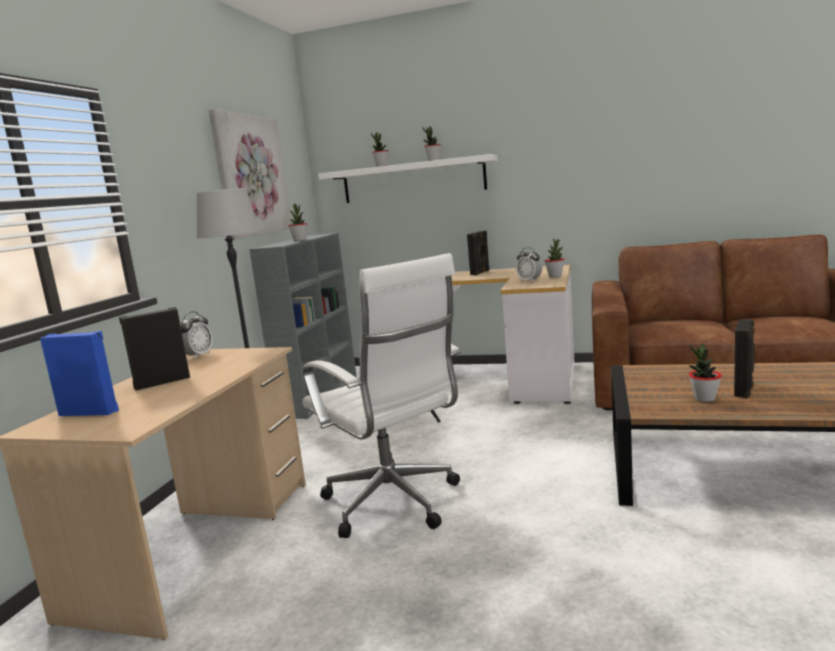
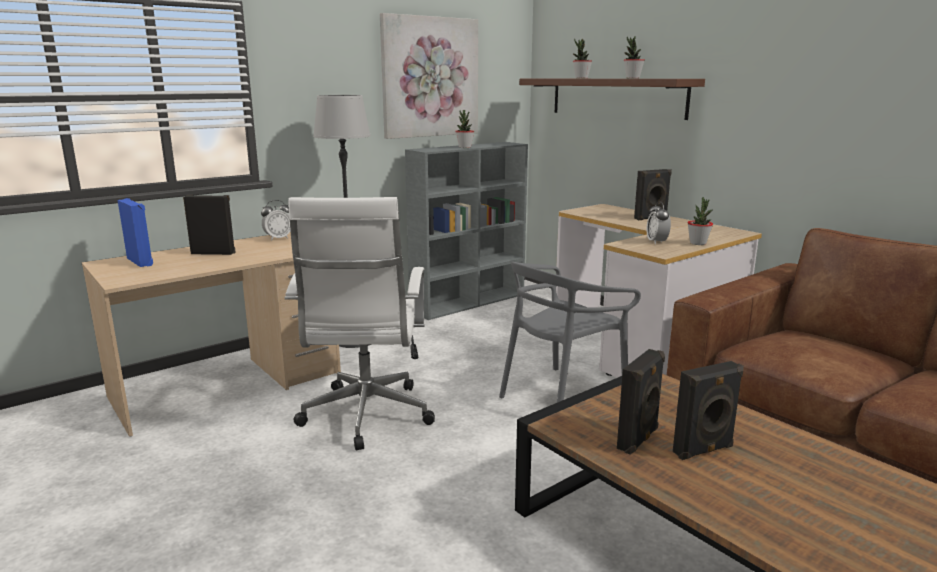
camera: 35 degrees right, 5 degrees up
(413, 180) = (616, 97): white shelf -> brown shelf
(513, 427) = (561, 396): none -> grey chair
(704, 398) = (639, 439): potted plant -> black speaker

